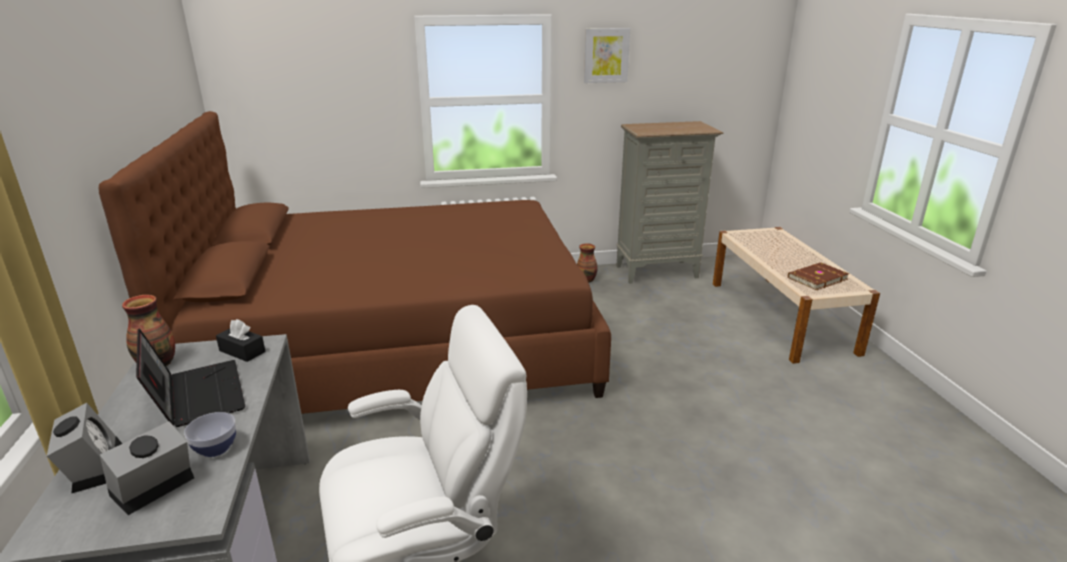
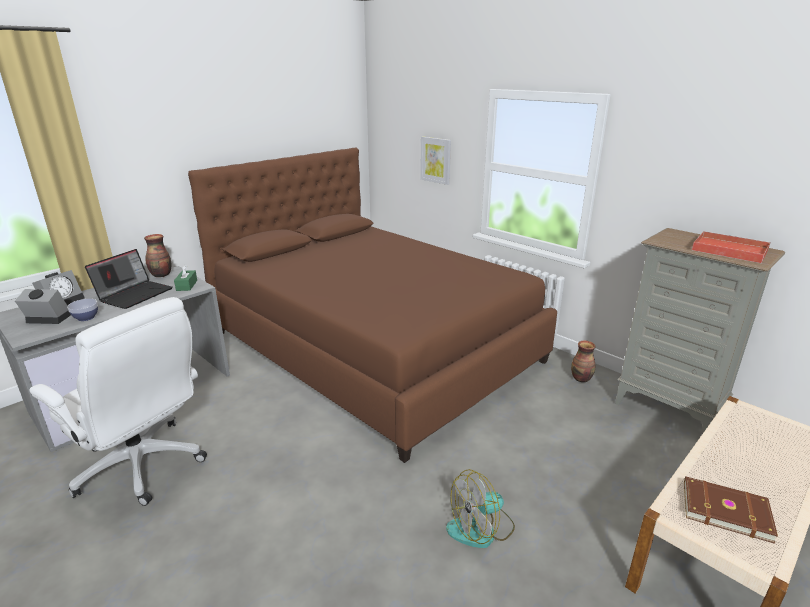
camera: 55 degrees right, 0 degrees up
(242, 351) = (187, 285): black tissue box -> green tissue box
(606, 55) = (665, 145): picture -> picture (436, 160)
(683, 127) = (728, 249): none -> red tray
(707, 392) = (481, 529): none -> fan

